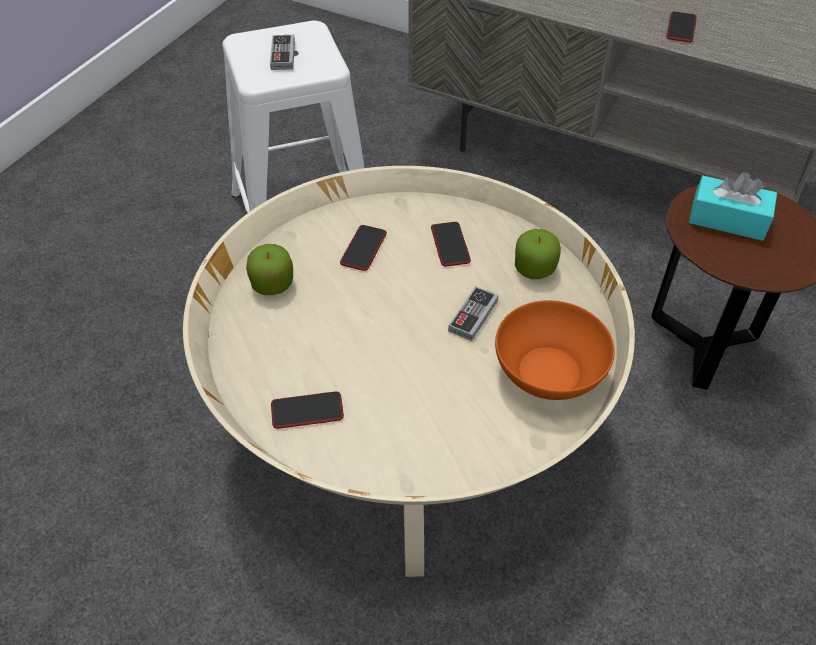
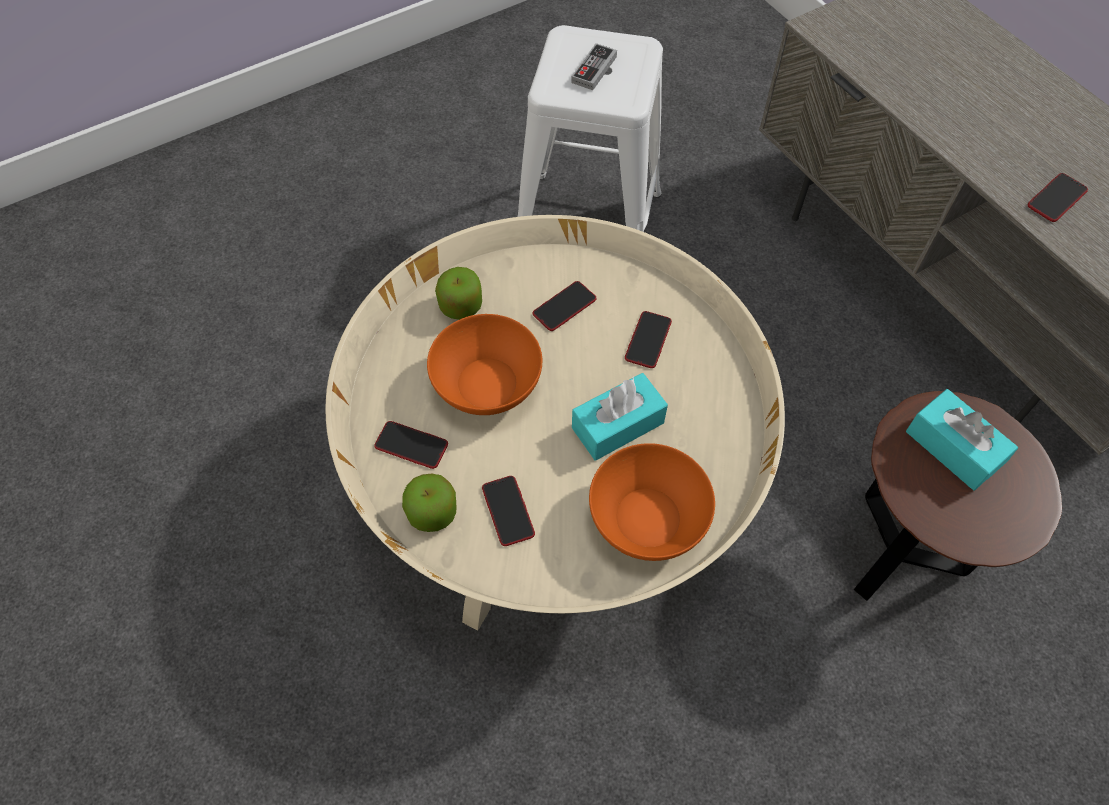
camera: 30 degrees right, 10 degrees up
(340, 333) = (487, 385): none -> orange bowl
(431, 422) = (508, 511): none -> phone
(473, 315) = (618, 425): game controller -> turquoise tissue box
(534, 268) = (712, 404): apple -> apple (432, 513)

